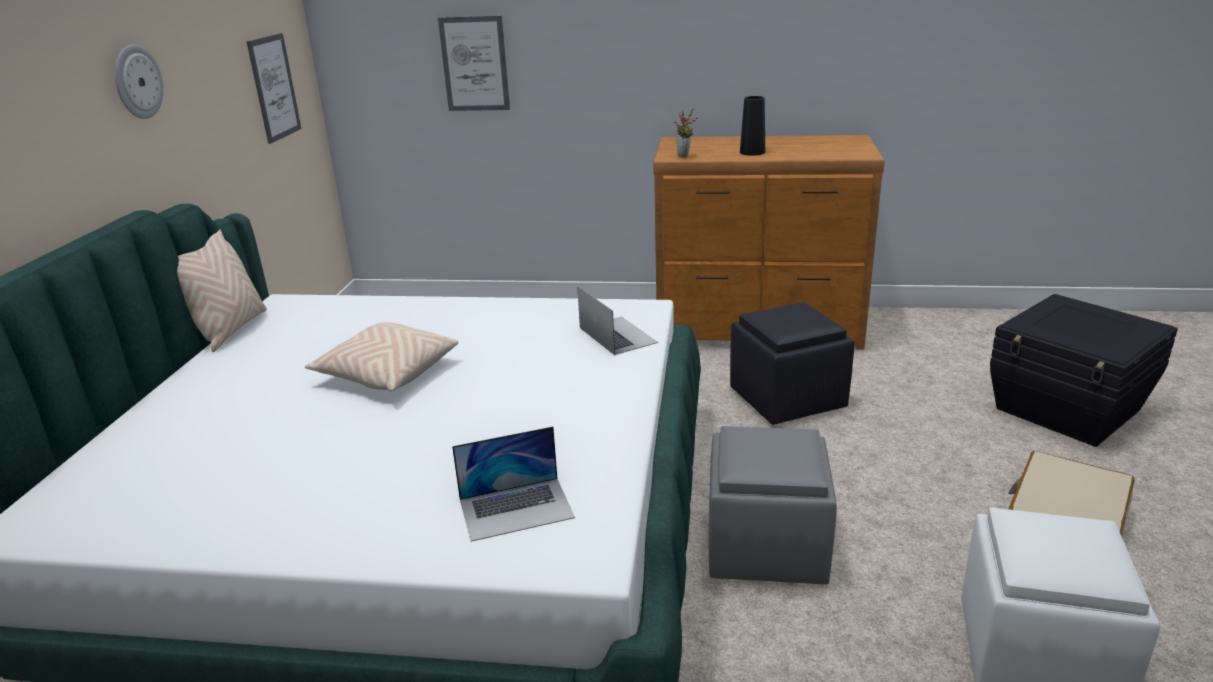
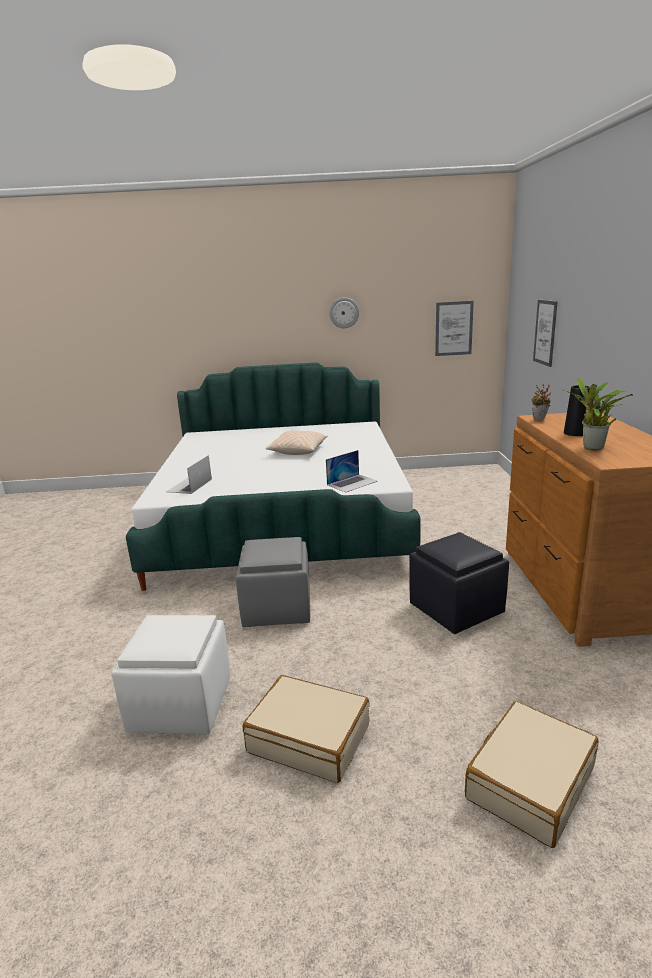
camera: 80 degrees right, 5 degrees down
(230, 330) = (334, 424): beige pillow -> none
(516, 508) = (189, 485): laptop -> laptop turned 45 degrees clockwise
(814, 154) = (591, 448): none -> potted plant
(1068, 410) = (529, 782): black storage box -> beige suitcase

